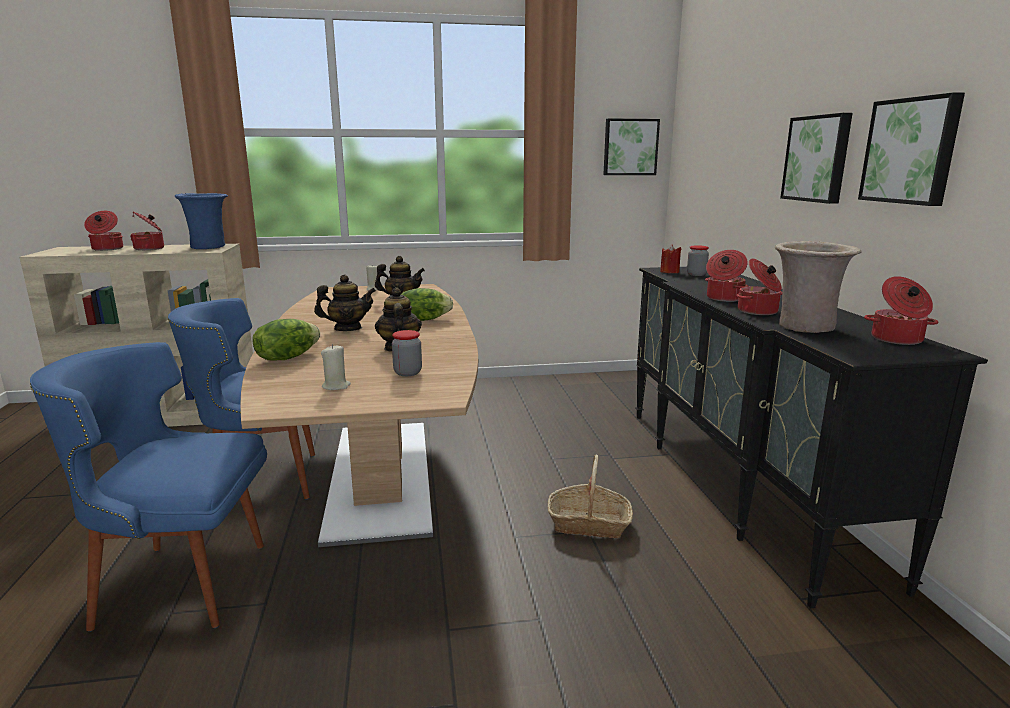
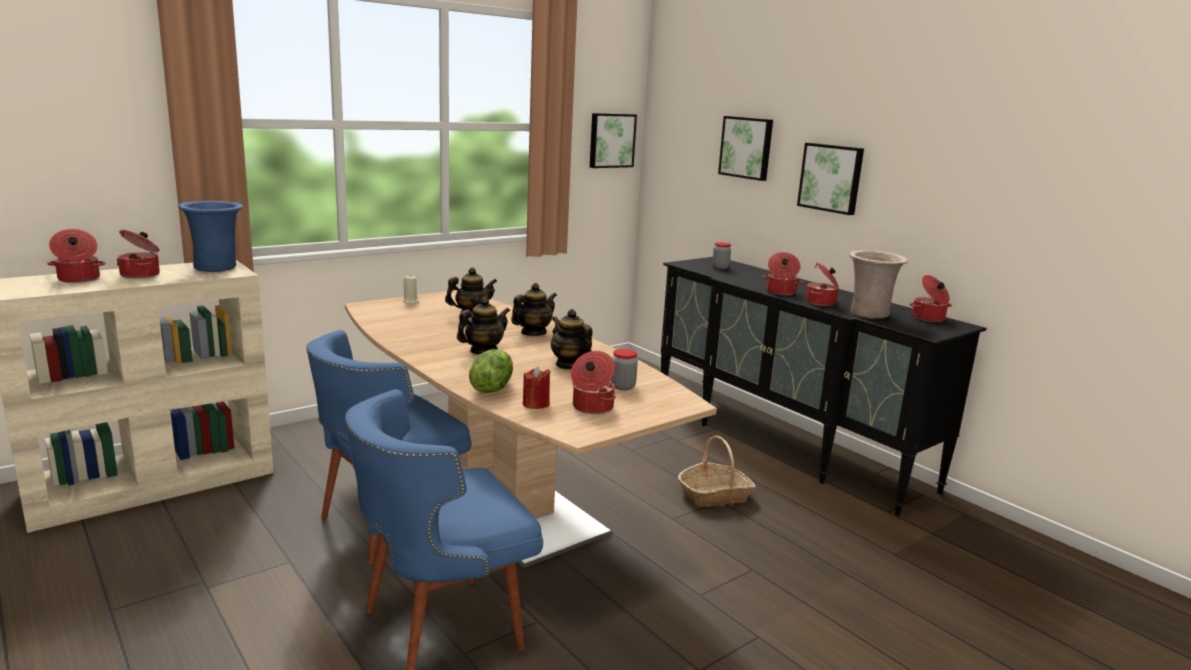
camera: 30 degrees left, 0 degrees up
(336, 386) = (591, 407): beige candle -> cooking pot
(423, 319) = (533, 333): lettuce -> teapot
(669, 272) = (696, 266): red candle -> red candle (536, 404)
(911, 151) = (918, 185): picture -> picture (747, 147)

